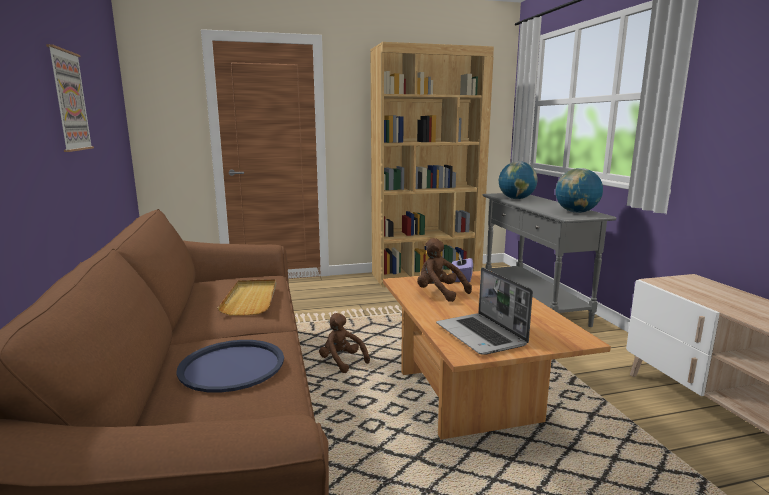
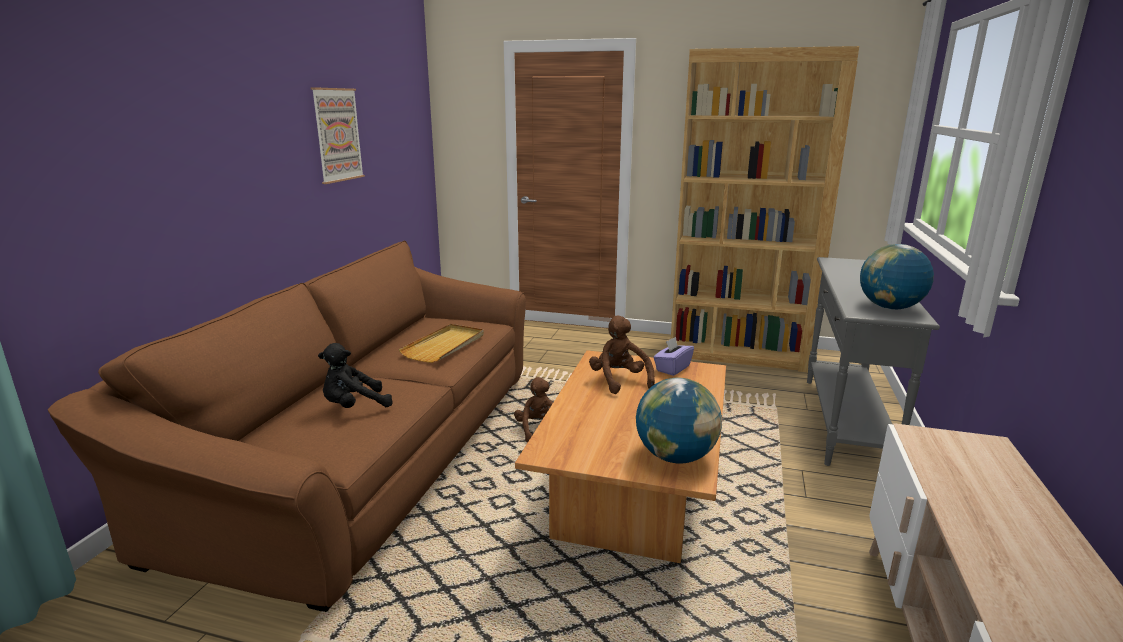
camera: 30 degrees right, 5 degrees up
(232, 366) = (354, 406): blue tray -> black plush toy
(481, 335) = (589, 440): laptop -> none
(516, 199) = (847, 272): globe -> globe (675, 456)

